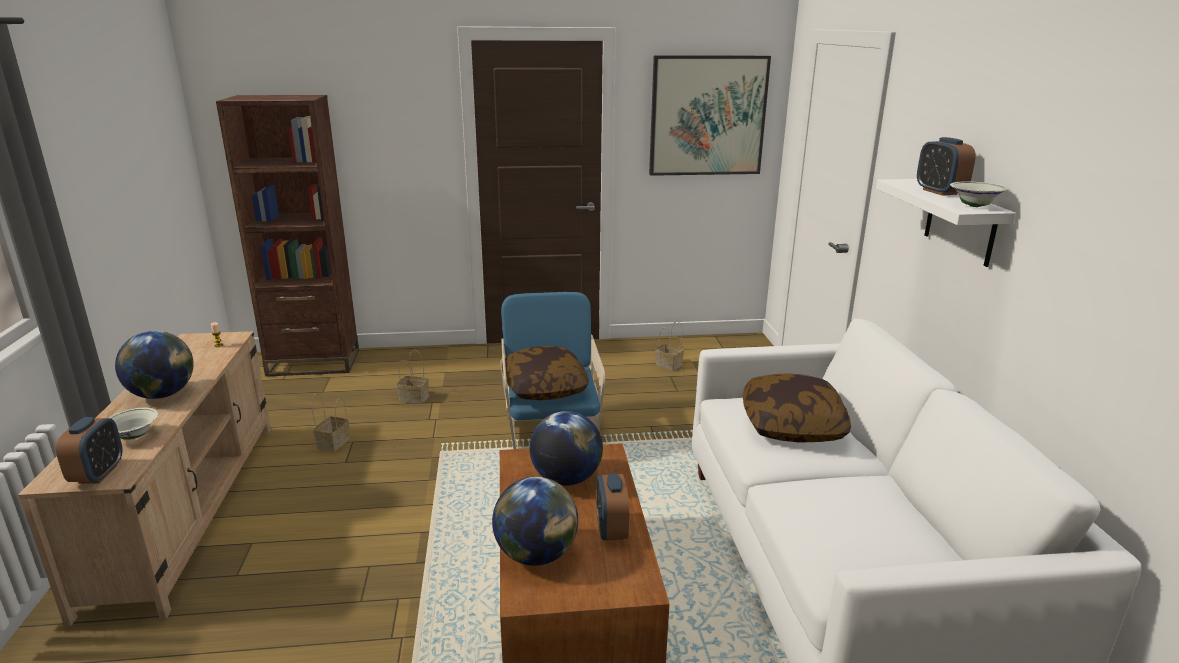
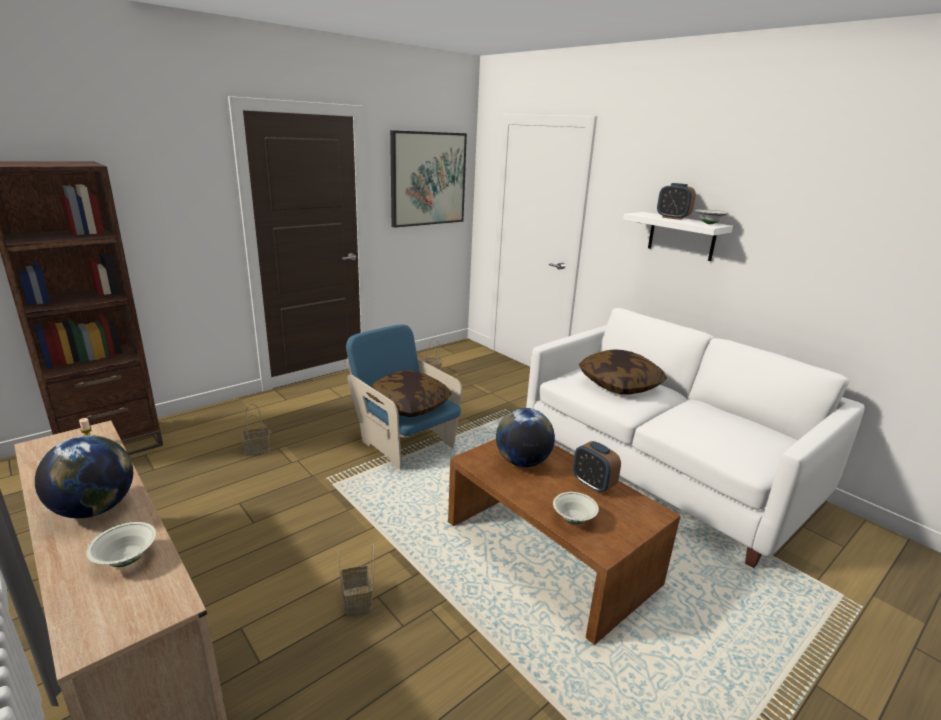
camera: 35 degrees left, 0 degrees up
(98, 474) = (142, 613): alarm clock -> none
(333, 443) = (222, 511): basket -> basket (358, 600)
(536, 555) = (573, 519): globe -> white bowl

